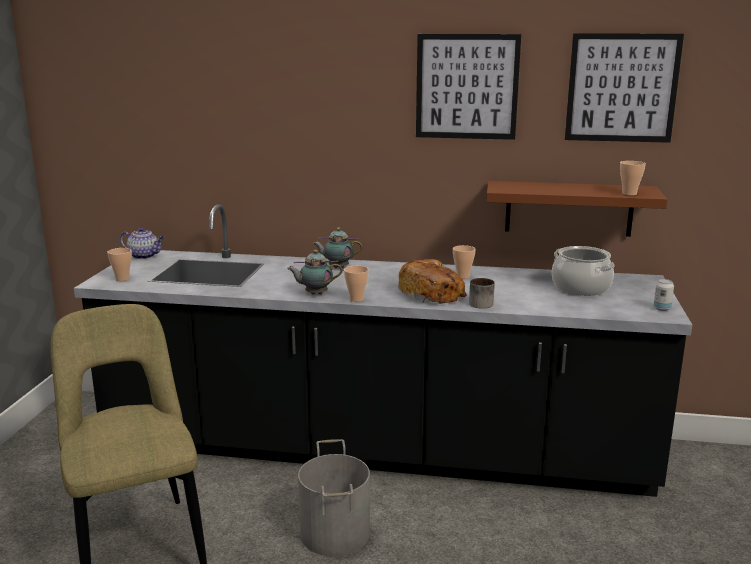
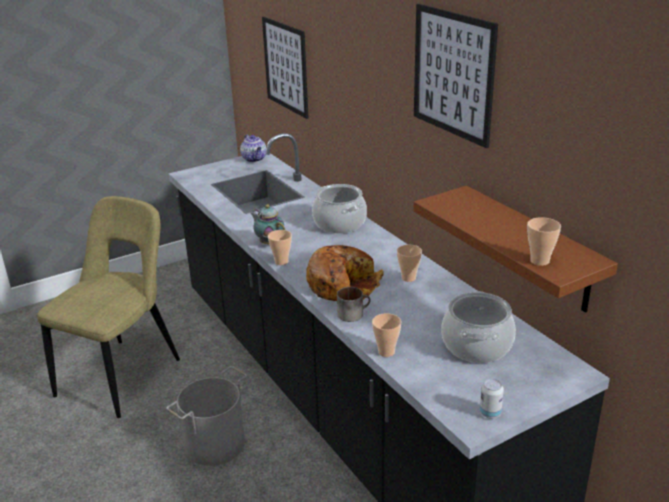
camera: 50 degrees right, 10 degrees up
(122, 279) = (203, 176): cup -> cup (386, 352)
(337, 267) = (340, 223): teapot -> cooking pot
(622, 88) = (589, 120): picture -> picture (285, 66)

